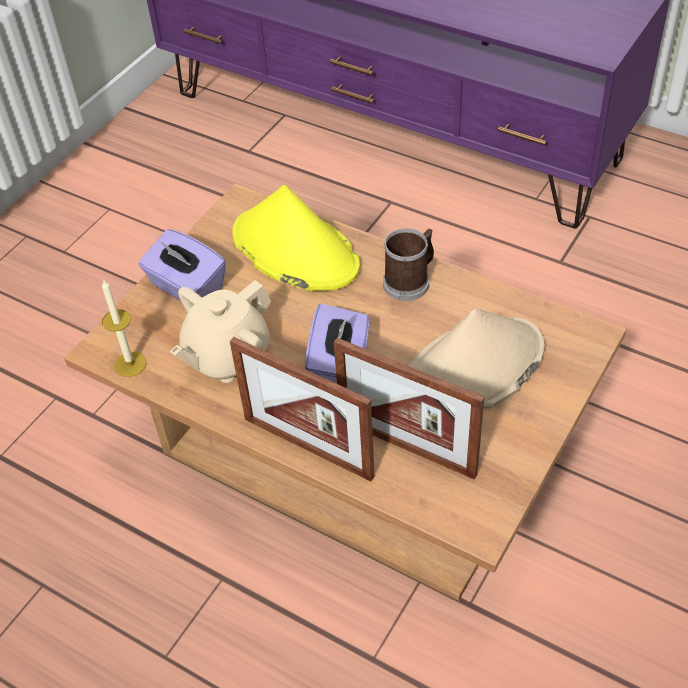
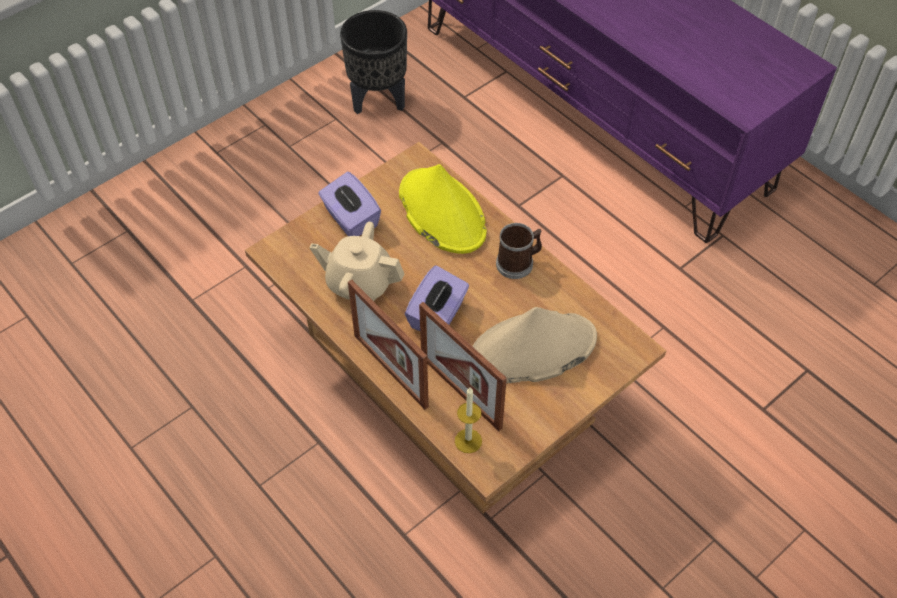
camera: 15 degrees right, 5 degrees up
(130, 364) = (289, 269): candle -> candle (468, 441)
(152, 178) = (378, 100): none -> black planter
(227, 356) = (359, 283): beige teapot -> beige teapot turned 45 degrees clockwise

